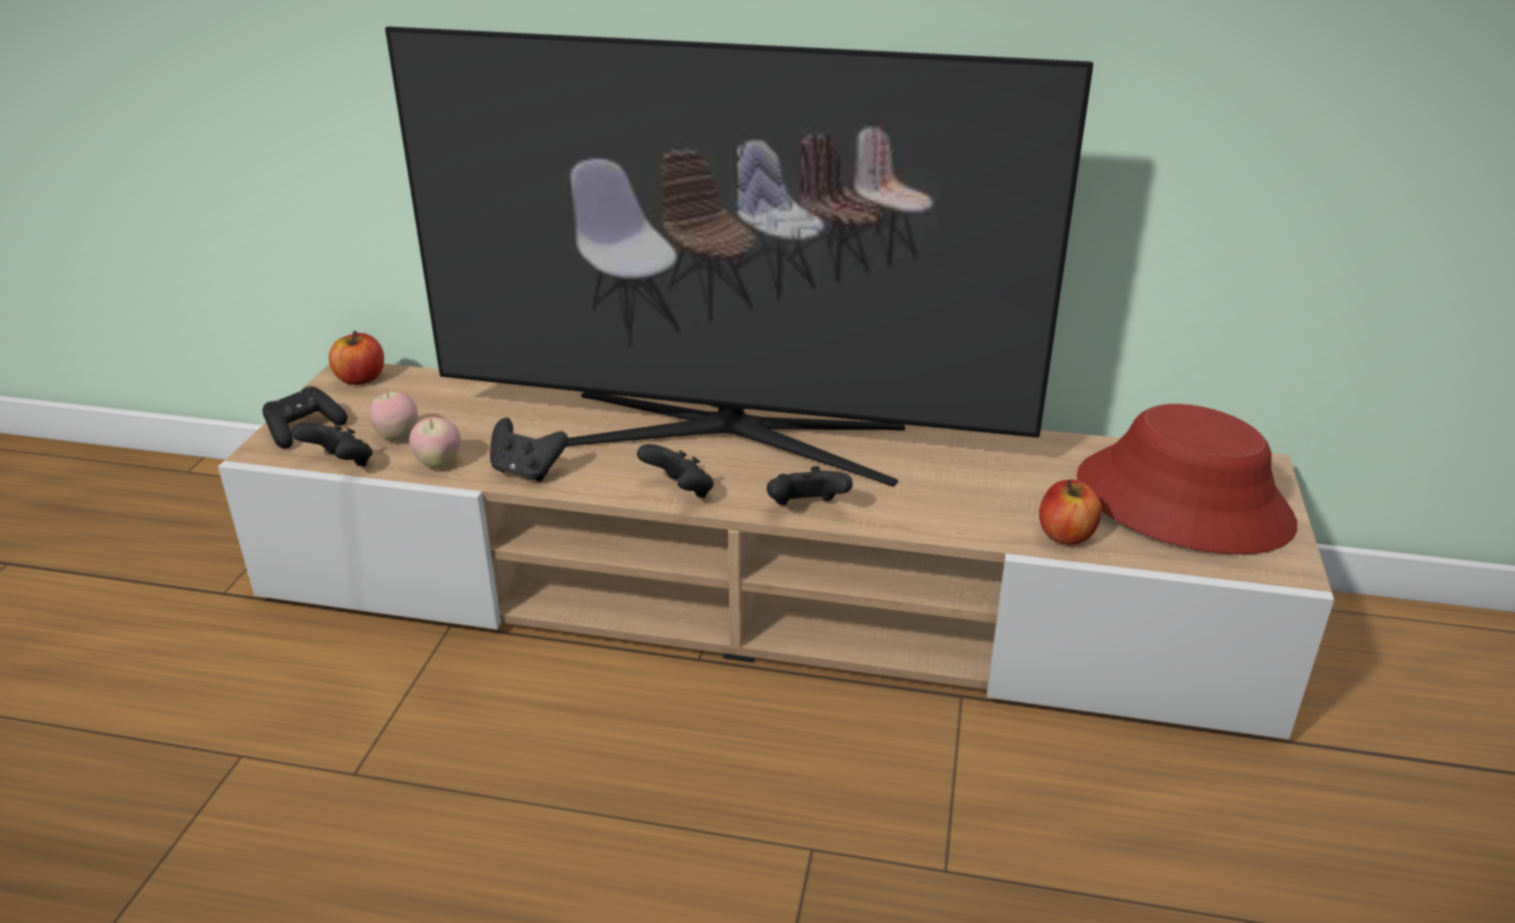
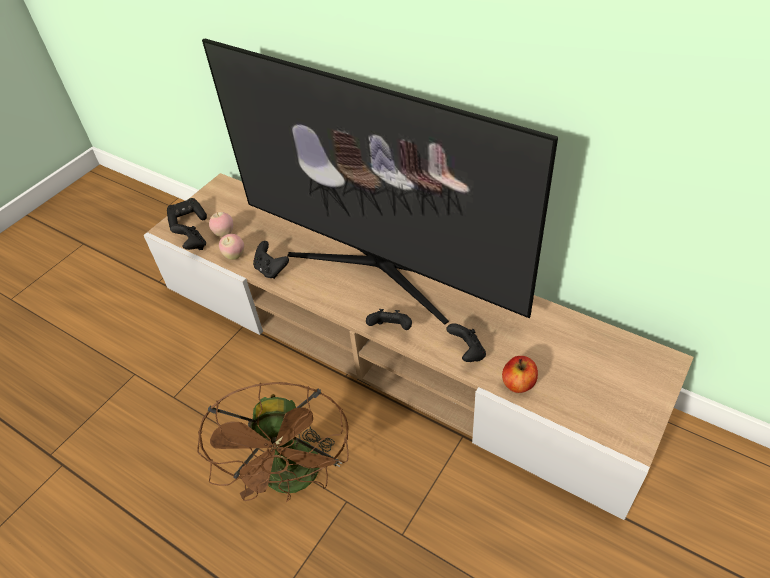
camera: 25 degrees right, 15 degrees up
(361, 379) = (225, 190): apple -> none
(680, 492) = (335, 301): black game controller -> black game controller (467, 352)
(691, 842) = (295, 479): none -> brown fan
(1183, 502) = (602, 377): red hat -> none

